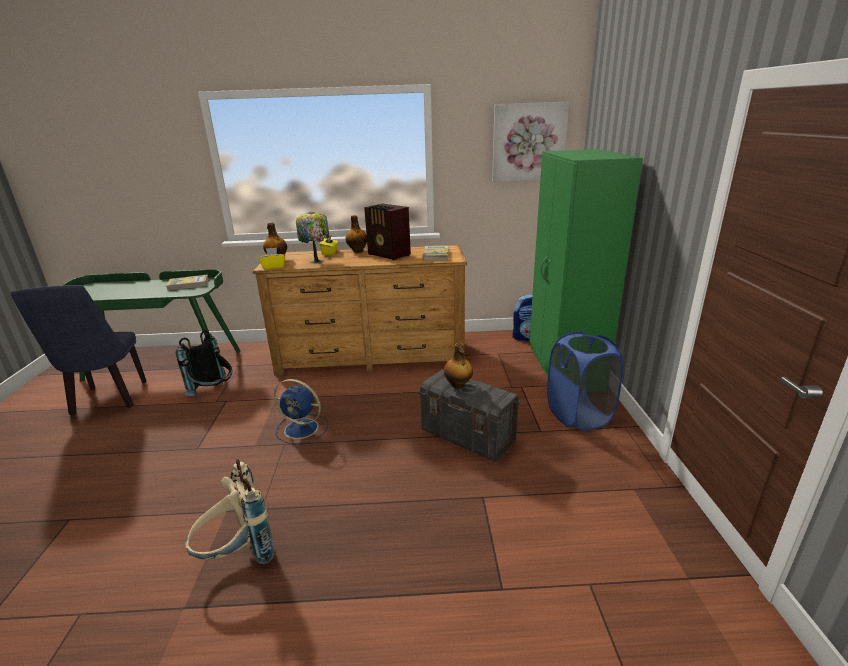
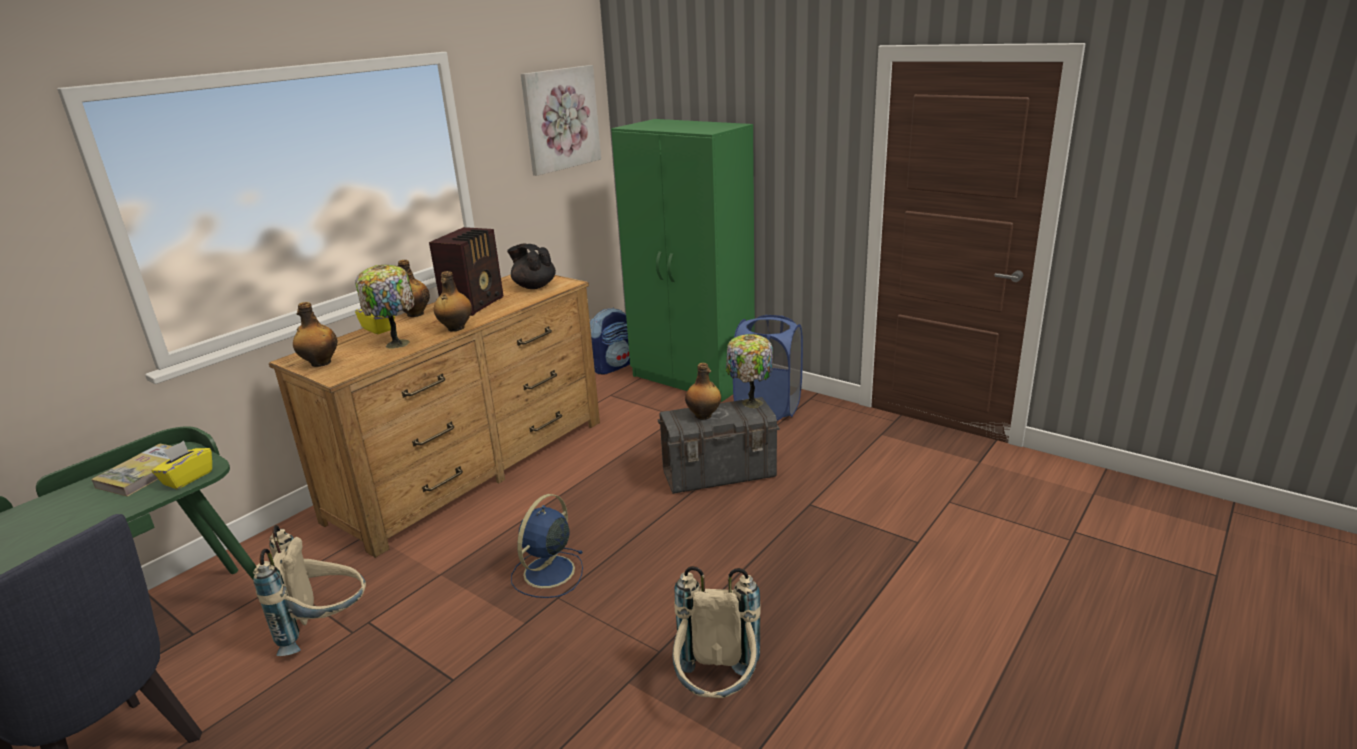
camera: 50 degrees left, 0 degrees up
(214, 394) = (326, 629): black backpack -> beige backpack
(274, 267) = (350, 371): yellow tissue box -> yellow tissue box (187, 478)
(303, 429) = (547, 573): blue fan -> blue fan turned 150 degrees clockwise
(351, 263) = (455, 328): none -> bottle
(389, 255) = (475, 304): radio -> radio turned 60 degrees counterclockwise
(436, 255) = (534, 286): book -> black teapot
(501, 394) = (750, 403): none -> table lamp

